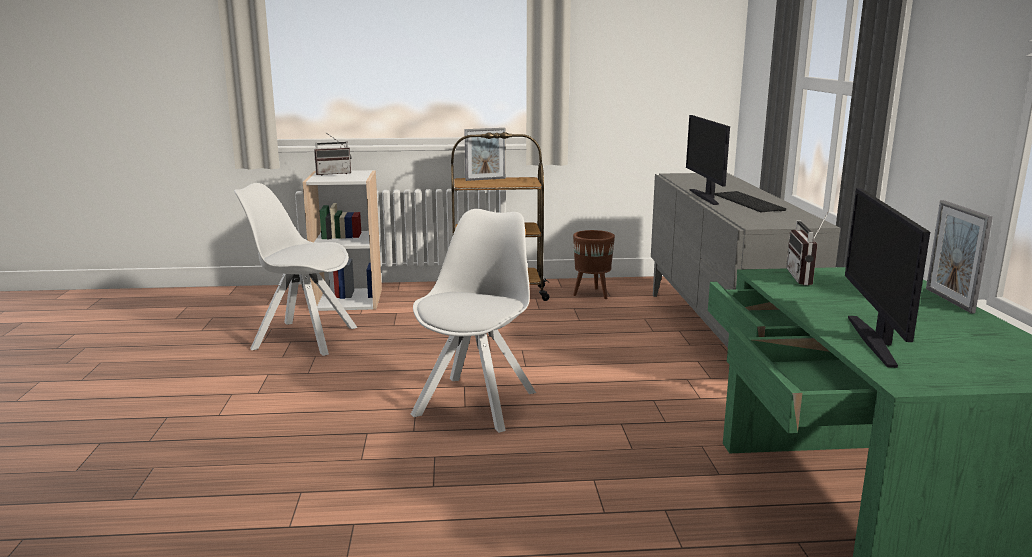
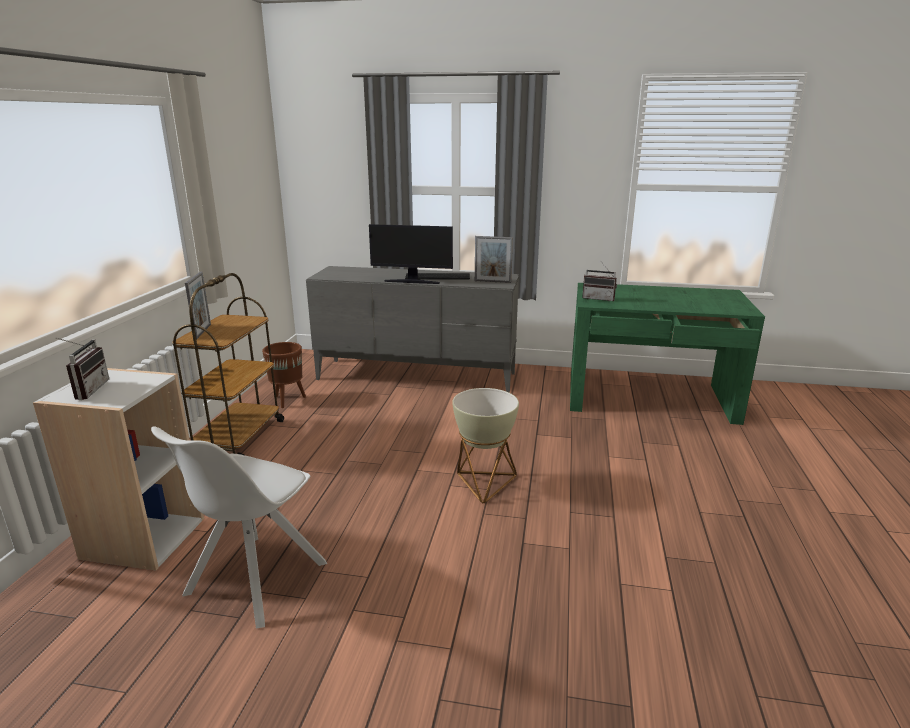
camera: 75 degrees left, 5 degrees up
(477, 402) = (484, 483): white chair -> planter
(875, 341) = (698, 306): monitor -> none
(949, 300) = (638, 287): picture frame -> picture frame (492, 281)

